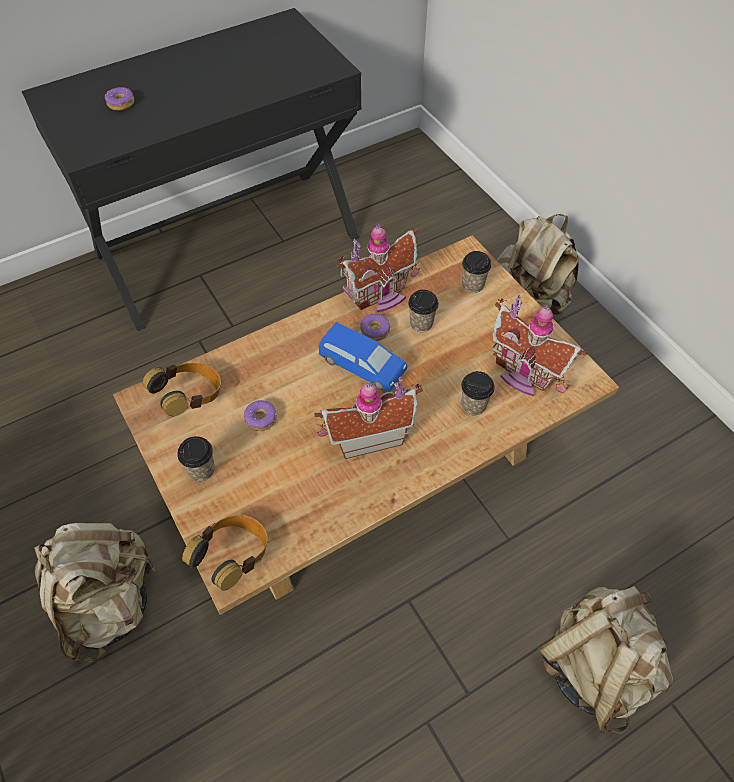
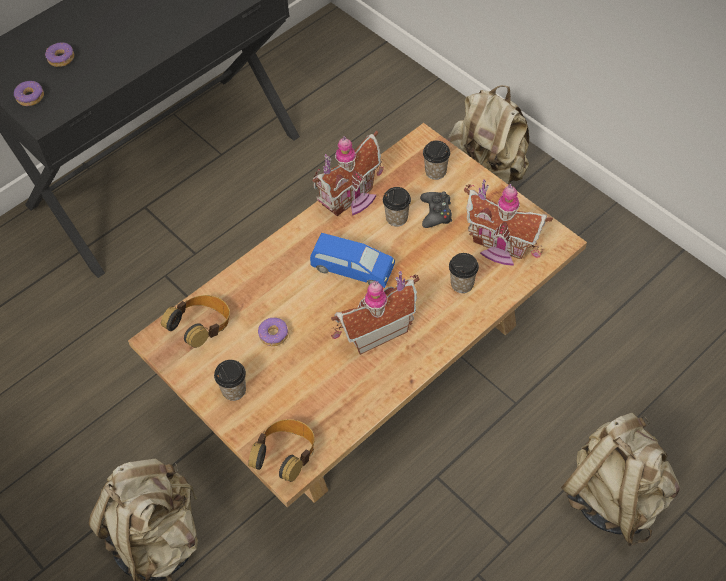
camera: 10 degrees left, 0 degrees up
(375, 331) = (356, 233): donut -> donut (30, 97)
(463, 326) = (436, 213): none -> black game controller

